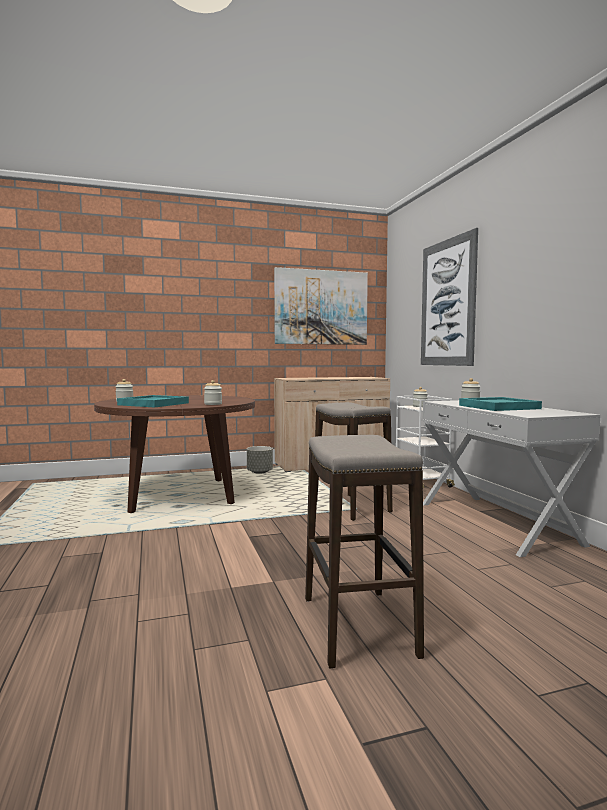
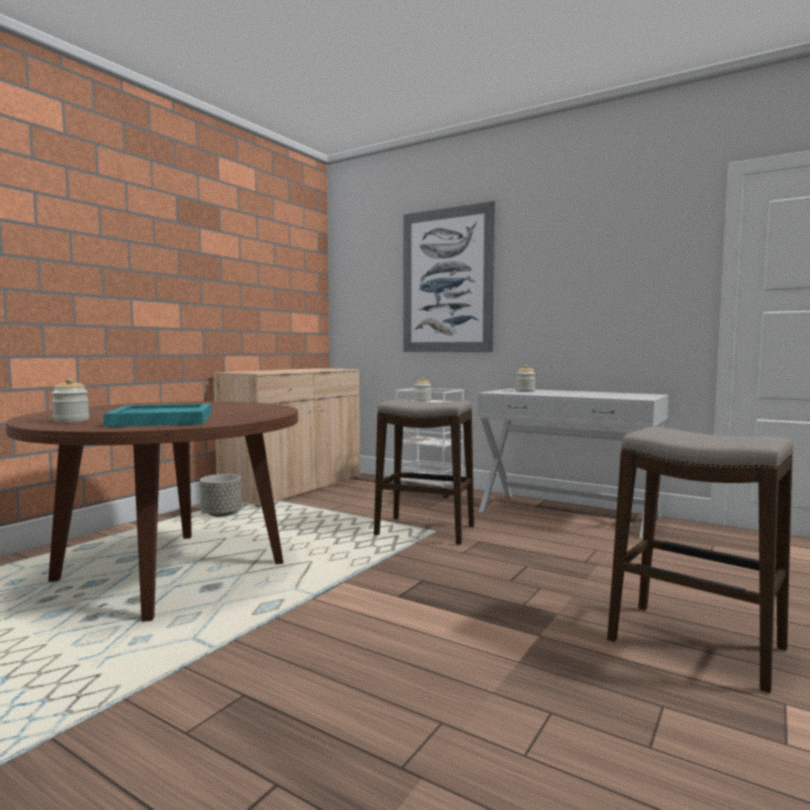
camera: 40 degrees left, 0 degrees up
(213, 404) = (260, 413): jar -> none
(321, 307) = (264, 273): picture -> none
(498, 407) = (574, 393): turquoise tray -> none

